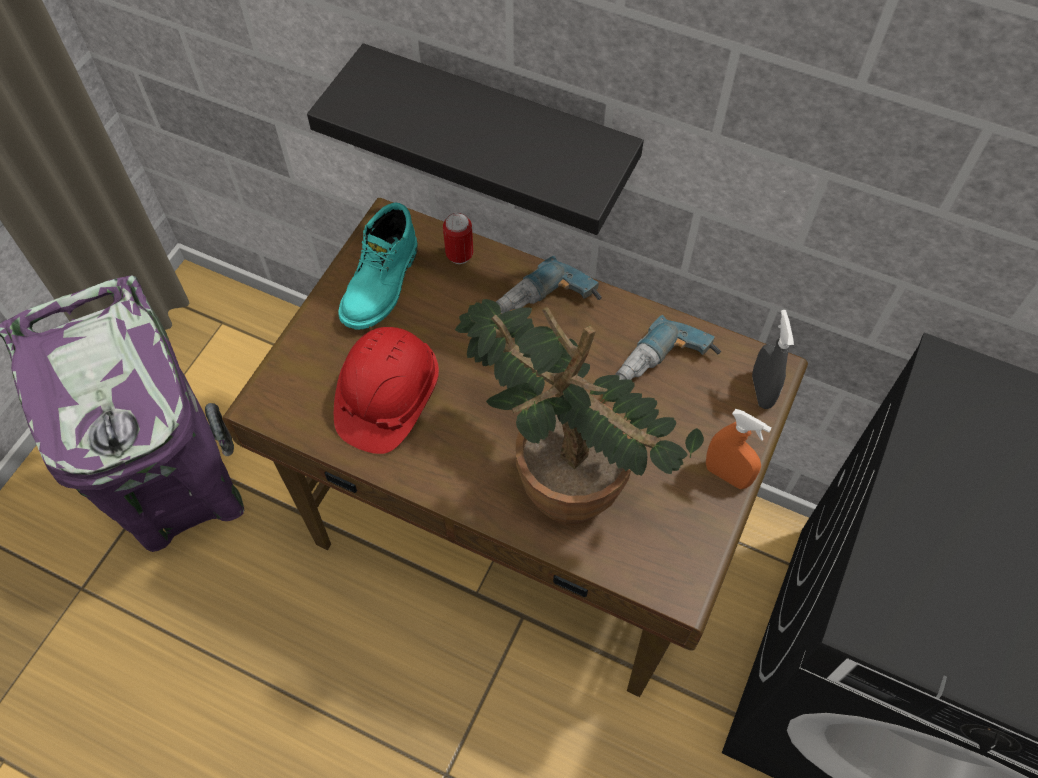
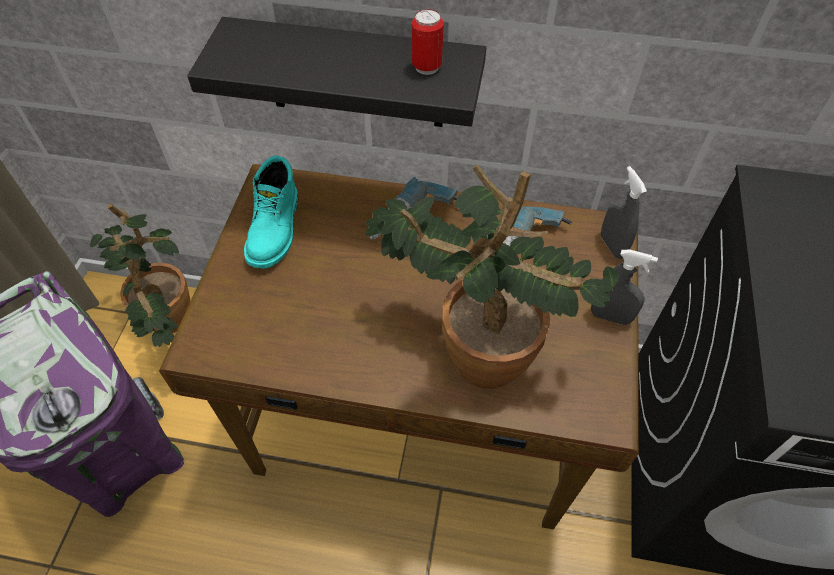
camera: 15 degrees left, 5 degrees down
(261, 349) = (168, 326): none -> potted plant
(387, 399) = (306, 320): red hard hat -> none
(459, 255) = (334, 194): can -> can (427, 67)
(727, 475) = (610, 317): orange spray bottle -> grey spray bottle

